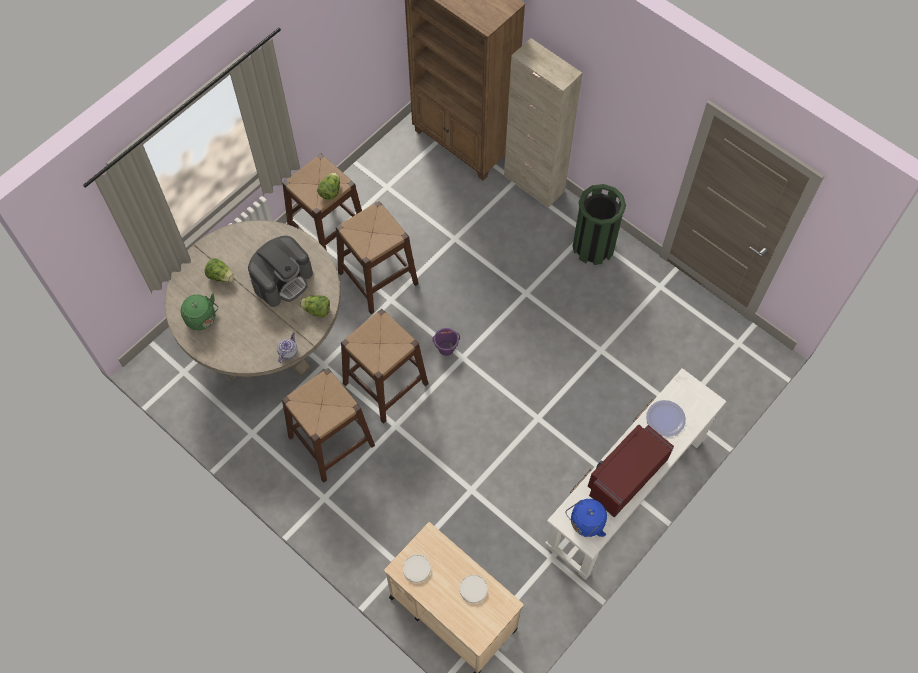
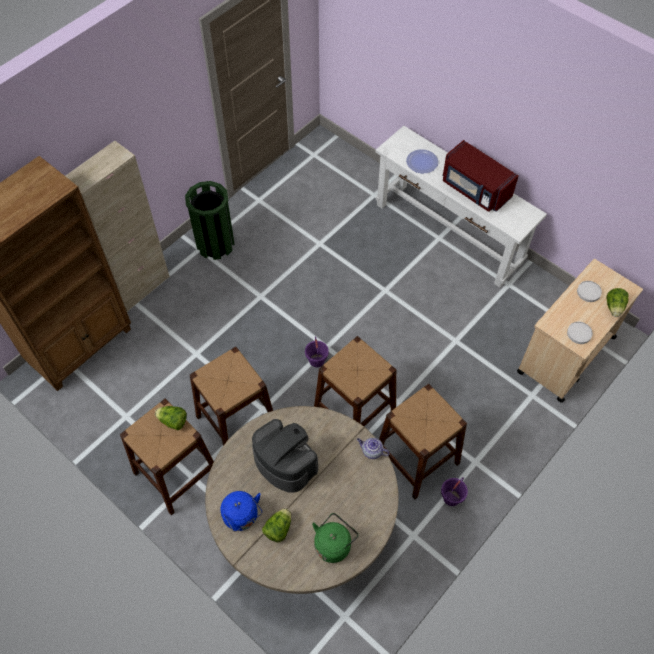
camera: 90 degrees left, 5 degrees down
(287, 471) = (451, 498): none -> purple bucket
(316, 310) = (322, 426): lettuce -> lettuce (614, 307)
(585, 524) = (519, 216): blue kettle -> blue kettle (242, 517)

